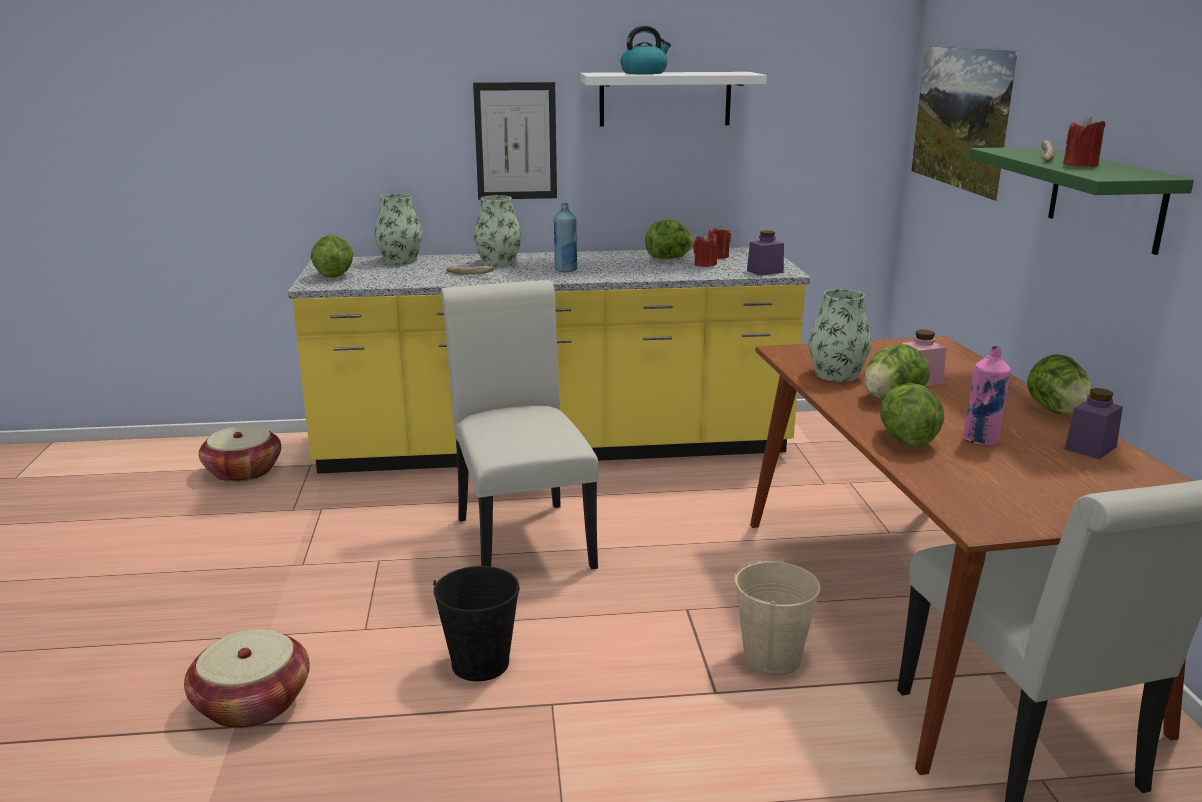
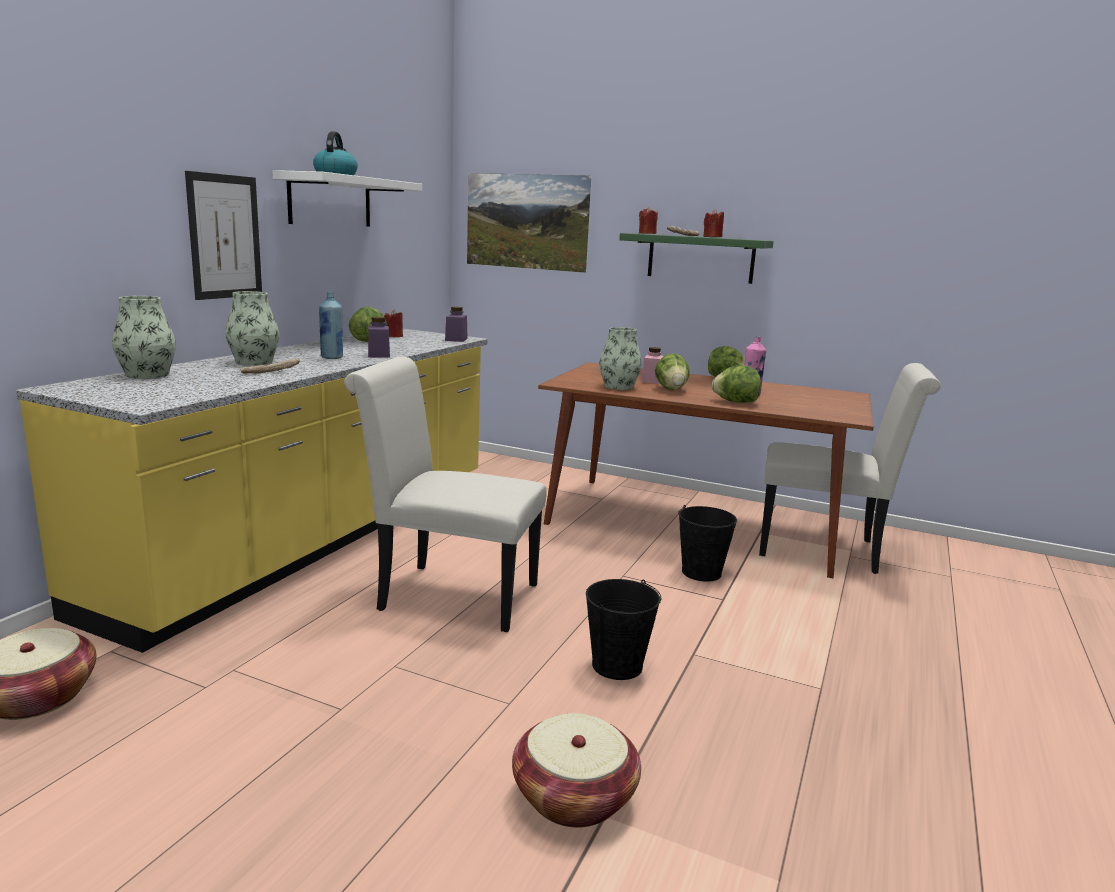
camera: 60 degrees left, 5 degrees down
(334, 276) = (134, 396): lettuce -> none
(705, 264) = (407, 341): red candle -> red candle (647, 233)
(772, 658) = (701, 572): beige bucket -> black bucket
(1090, 448) = (777, 387): purple jar -> purple jar (379, 355)

